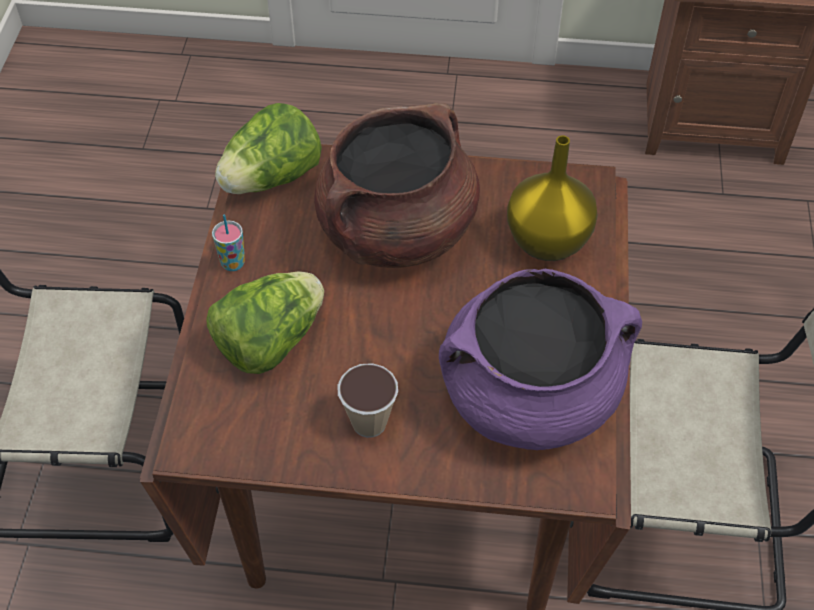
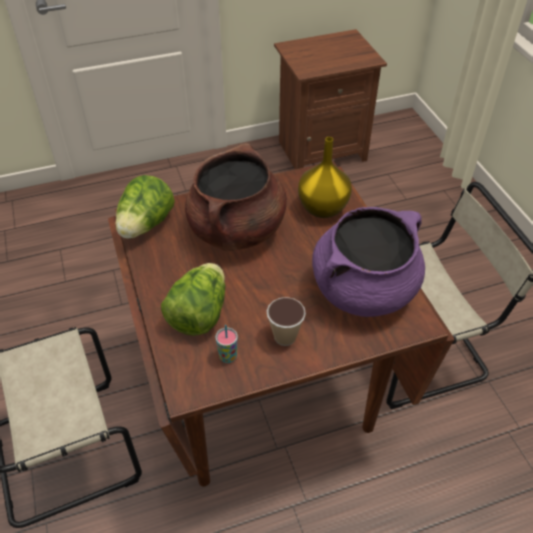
camera: 25 degrees left, 5 degrees down
(233, 263) = (150, 279): cup -> cup (228, 357)

